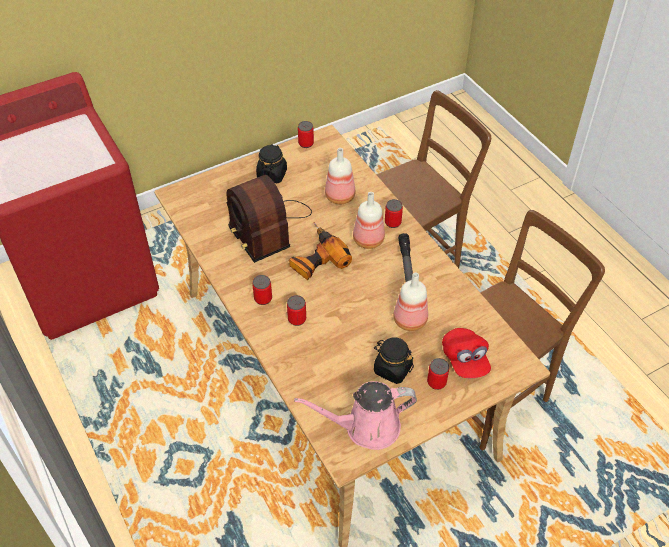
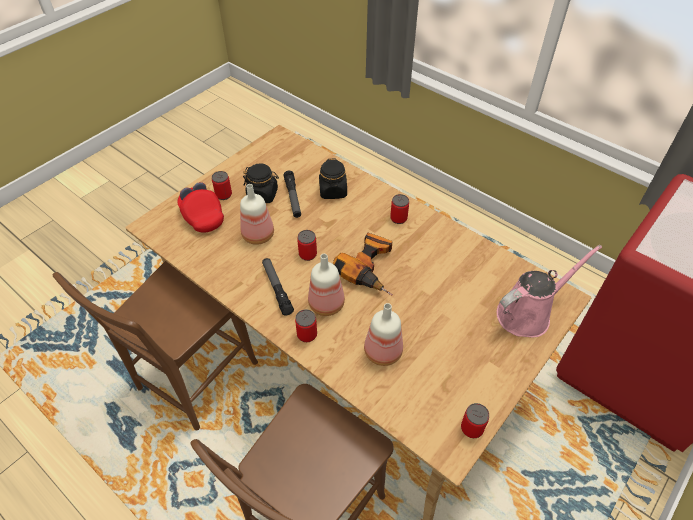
camera: 160 degrees right, 0 degrees up
(267, 226) = (441, 289): radio -> none
(272, 174) = (481, 359): black jar -> black jar (333, 191)
(297, 319) = (359, 210): can -> can (308, 254)
(360, 355) = (293, 198): none -> flashlight
(366, 427) = (270, 155): pink watering can -> pink watering can (528, 313)

